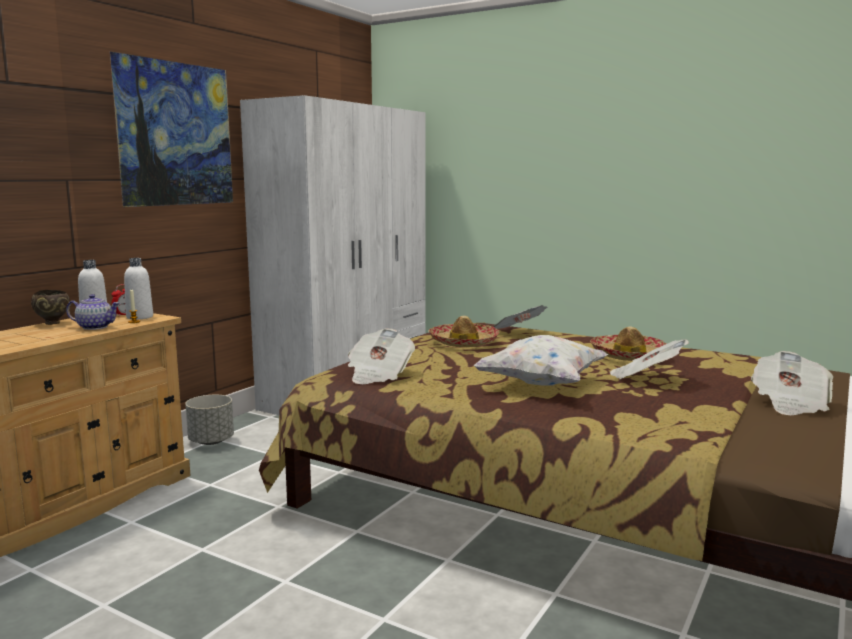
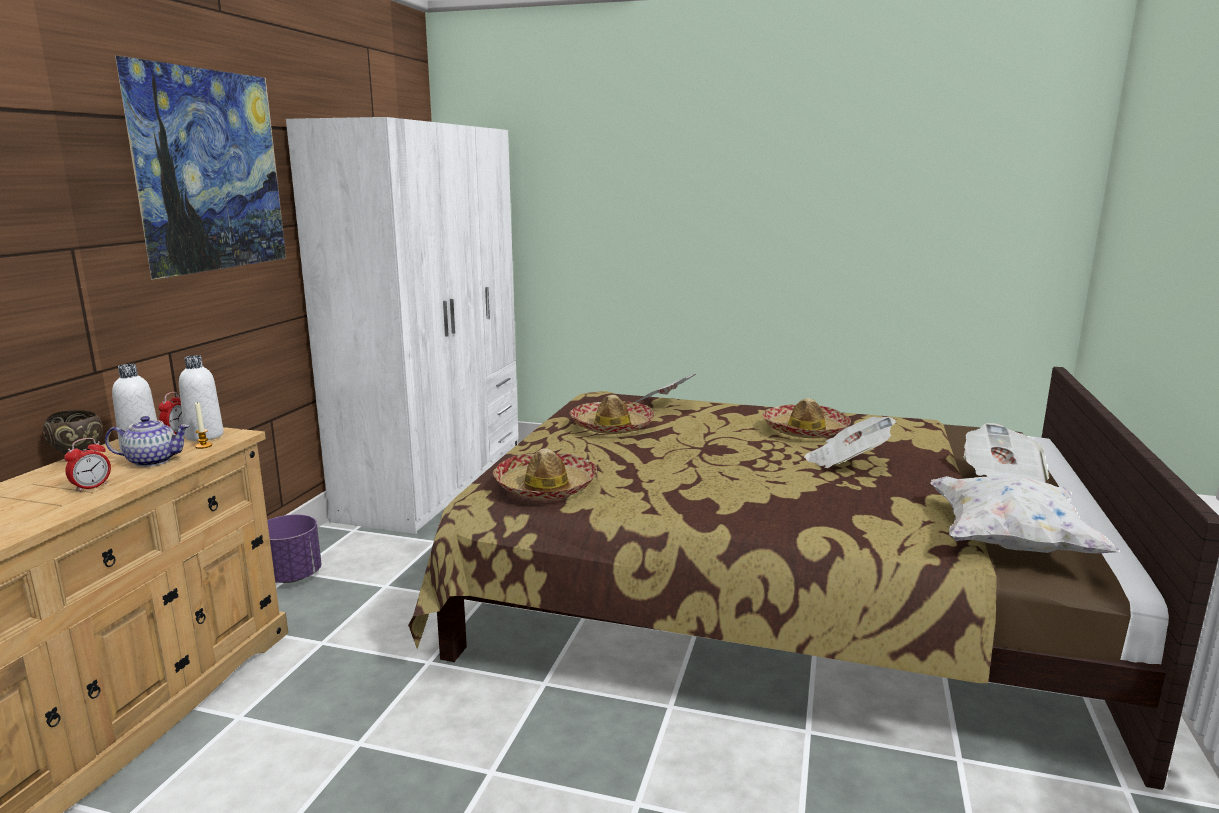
camera: 15 degrees left, 5 degrees up
(47, 337) = (91, 487): none -> alarm clock
(211, 441) = (292, 576): grey planter -> purple planter
(378, 375) = (546, 487): newspaper -> hat
(542, 384) = (745, 482): white pillow -> white pillow (1008, 542)

